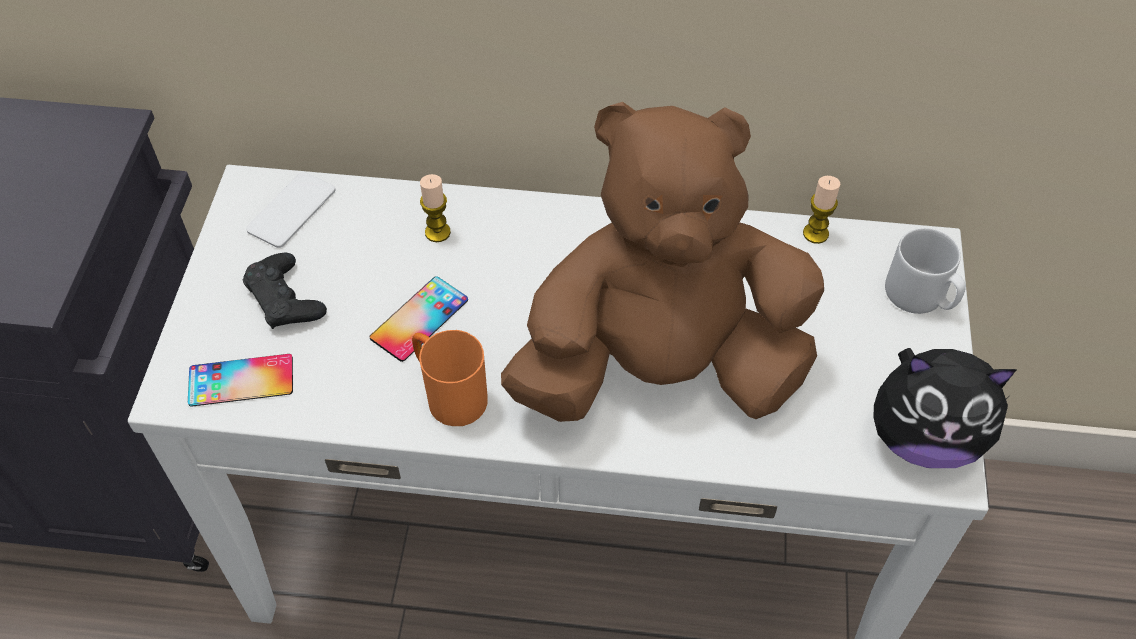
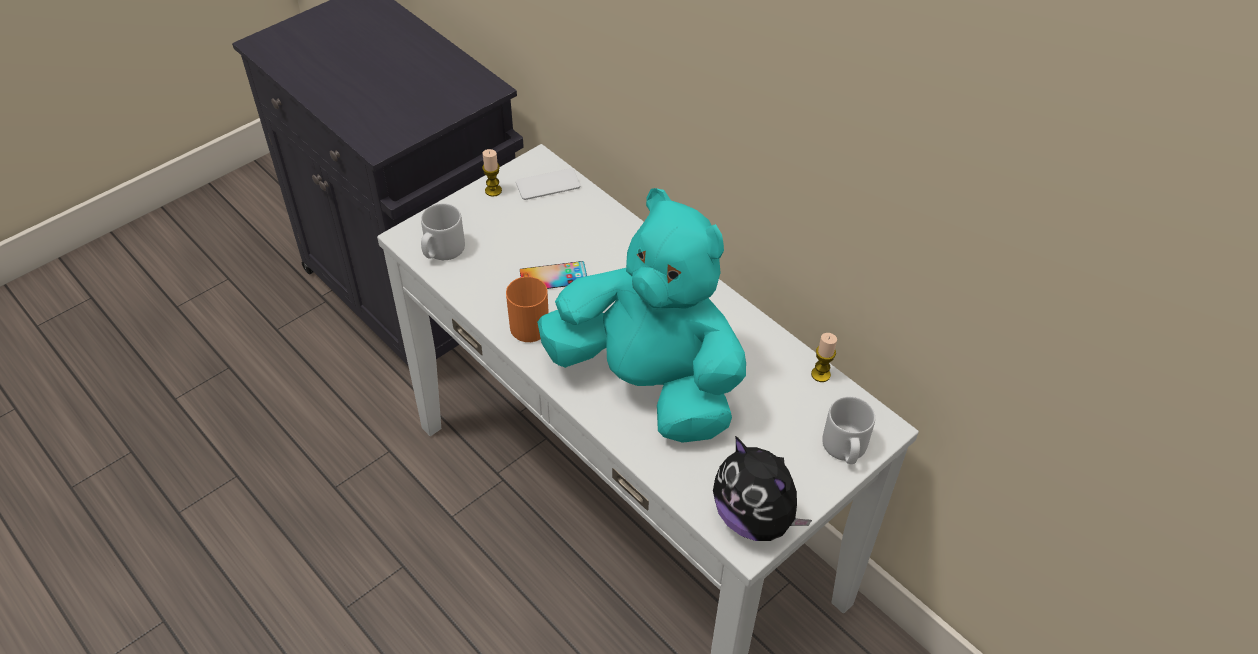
camera: 40 degrees right, 5 degrees down
(241, 380) = (442, 250): phone -> grey mug
(285, 299) = (500, 226): black game controller -> none
(437, 232) = (608, 240): candle -> candle (493, 190)
(661, 369) = (649, 383): brown plush toy -> turquoise plush toy

